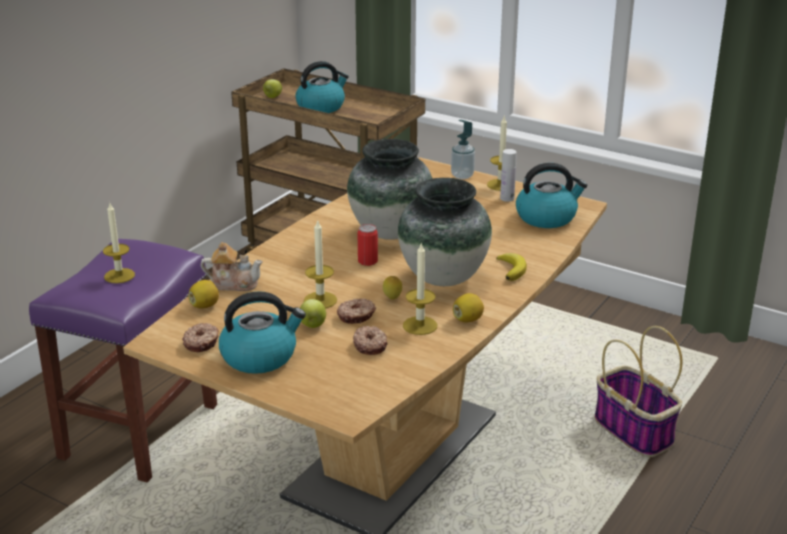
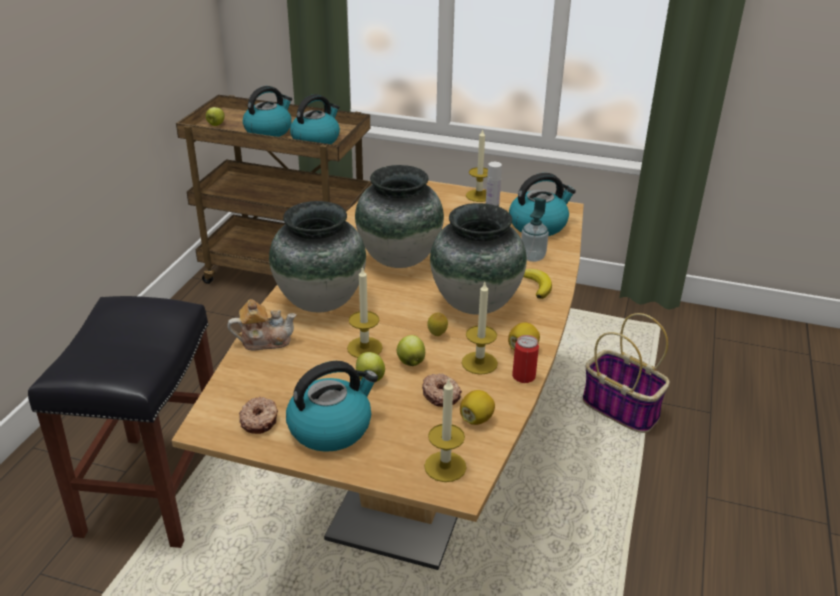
camera: 15 degrees left, 5 degrees up
(119, 276) = (122, 342): candle -> candle (445, 466)
(140, 429) = (154, 487): purple stool -> black stool
(205, 306) = (244, 372): lemon -> lemon (476, 419)
(298, 259) = (320, 301): none -> vase
(356, 316) = (411, 362): donut -> apple
(364, 119) = (316, 140): none -> kettle
(368, 261) = (392, 295): can -> can (523, 376)
(462, 175) = (438, 190): soap dispenser -> soap dispenser (532, 257)

